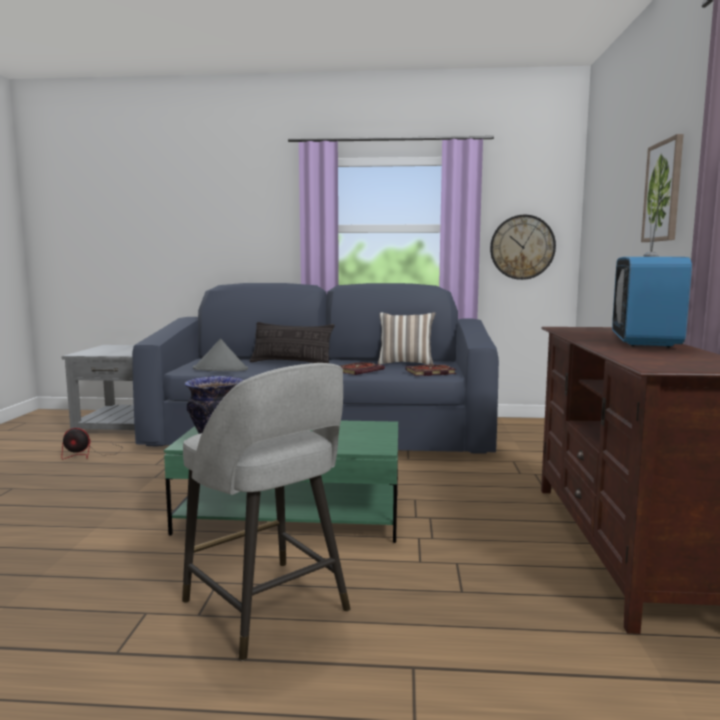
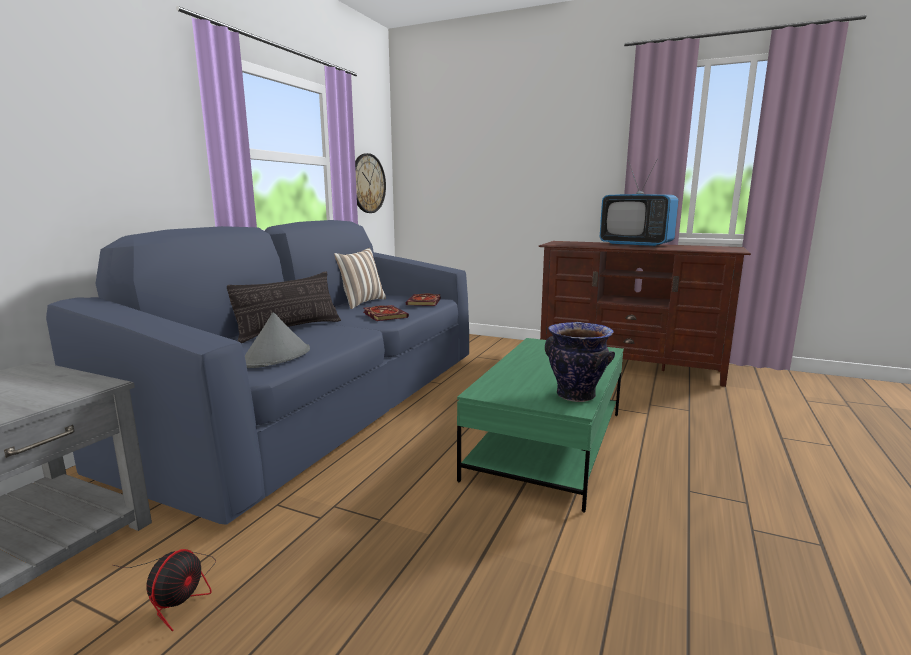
camera: 70 degrees left, 5 degrees up
(268, 608) = (727, 472): grey stool -> none
(663, 191) = (552, 151): picture -> none

